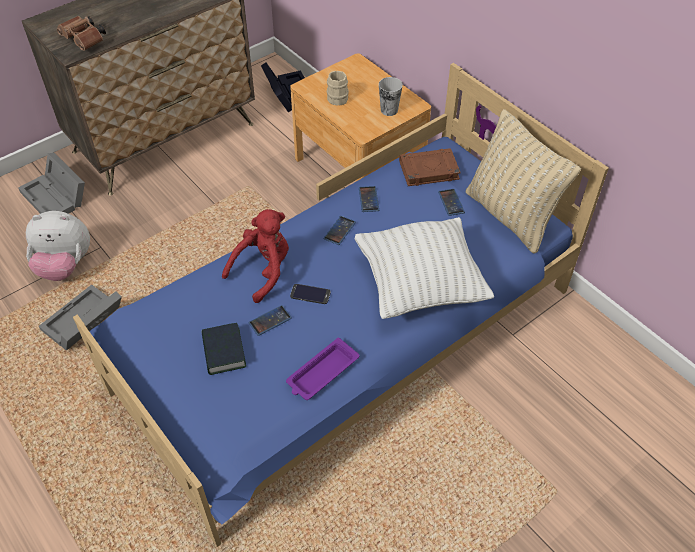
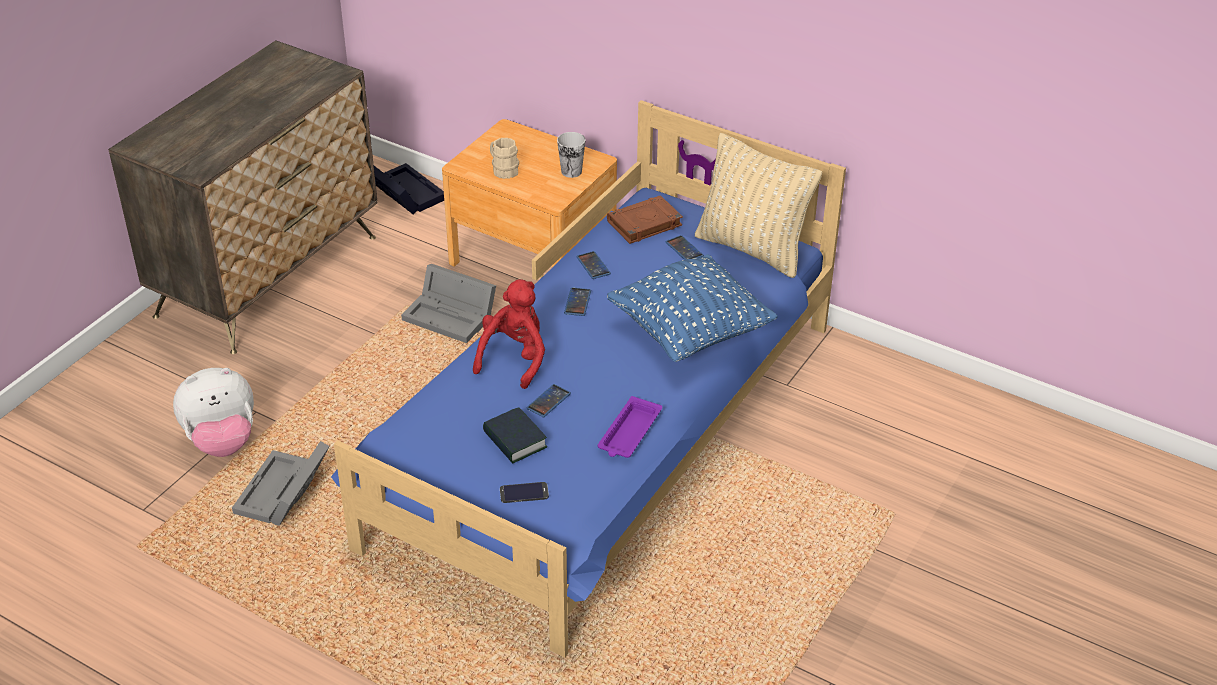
camera: 20 degrees left, 10 degrees down
(57, 197) = (164, 371): grey storage box -> grey storage box (452, 316)
(85, 41) = (206, 155): brown binoculars -> none
(310, 294) = (578, 367): phone -> phone (524, 493)
(419, 285) = (690, 333): white pillow -> blue pillow

